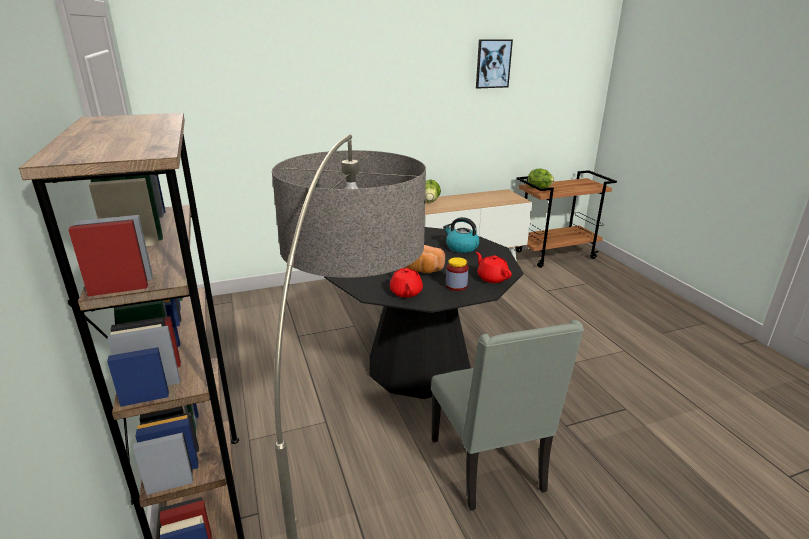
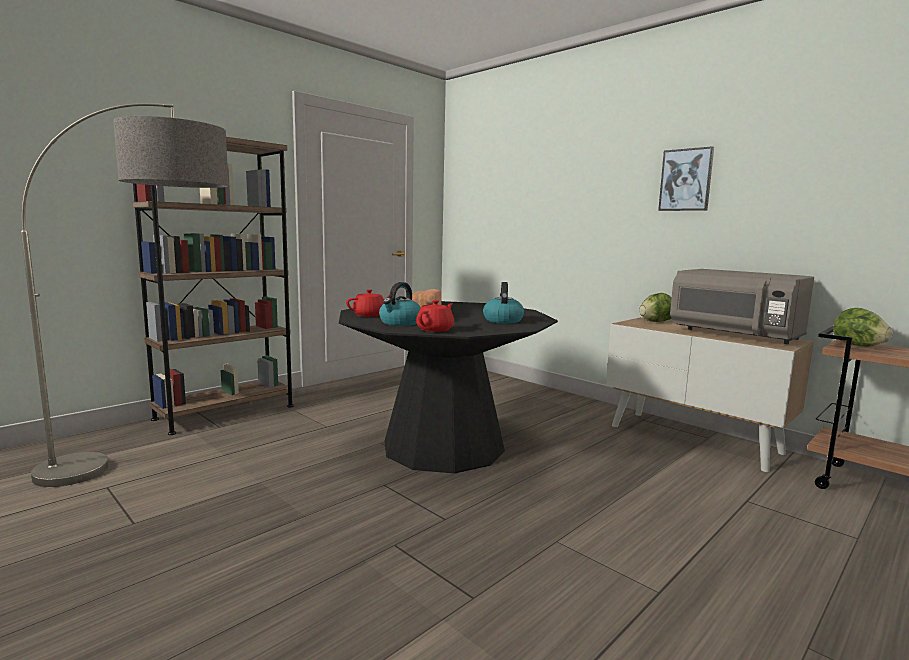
camera: 65 degrees right, 15 degrees down
(456, 286) = (400, 323): jar -> kettle
(485, 198) = (735, 335): none -> grey microwave
(489, 466) = (297, 502): grey chair -> none
(493, 63) = (793, 138): picture -> picture (686, 180)

